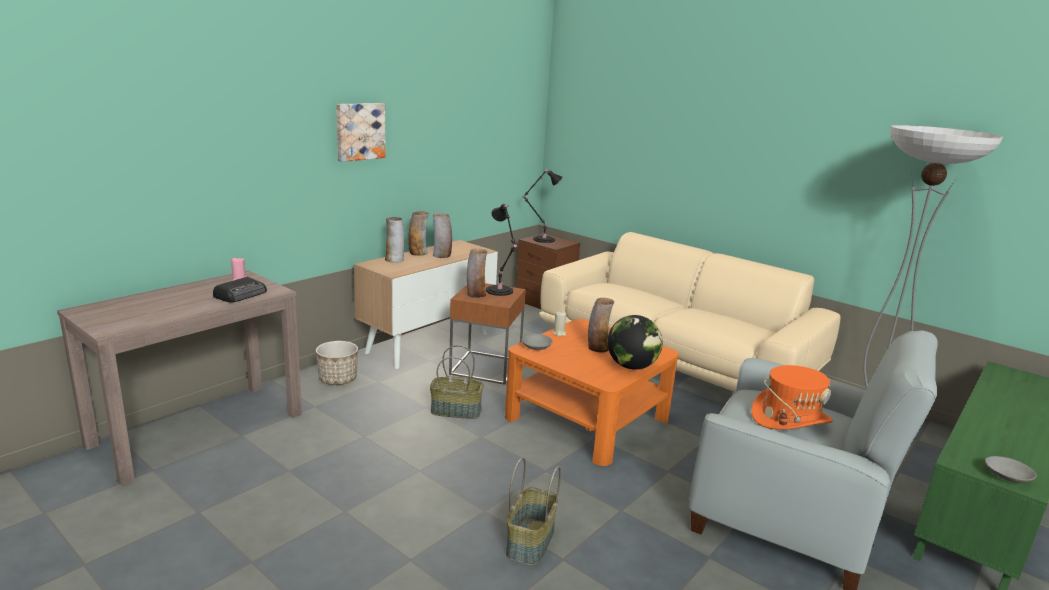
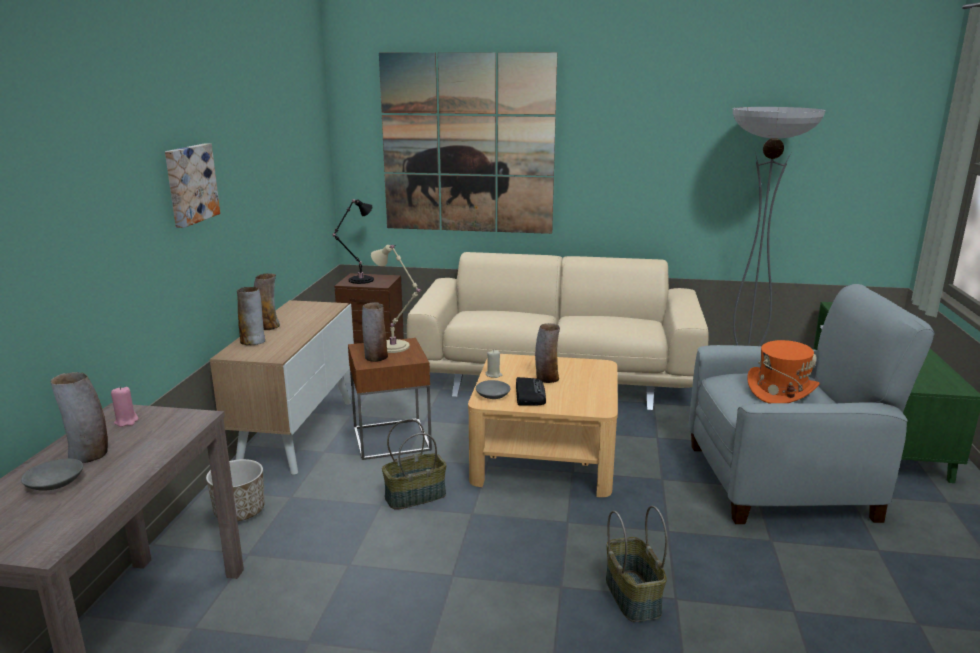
camera: 30 degrees left, 0 degrees up
(241, 294) = (157, 436): radio -> radio (529, 395)
(441, 256) = (299, 323): vase -> vase (89, 455)
(500, 291) = (395, 347): black table lamp -> beige table lamp
(588, 418) = (545, 455): orange coffee table -> beige coffee table
(631, 366) = (597, 387): globe -> none
(648, 134) = (467, 144): none -> picture
(1006, 476) = (942, 386): grey bowl -> grey bowl (54, 484)

